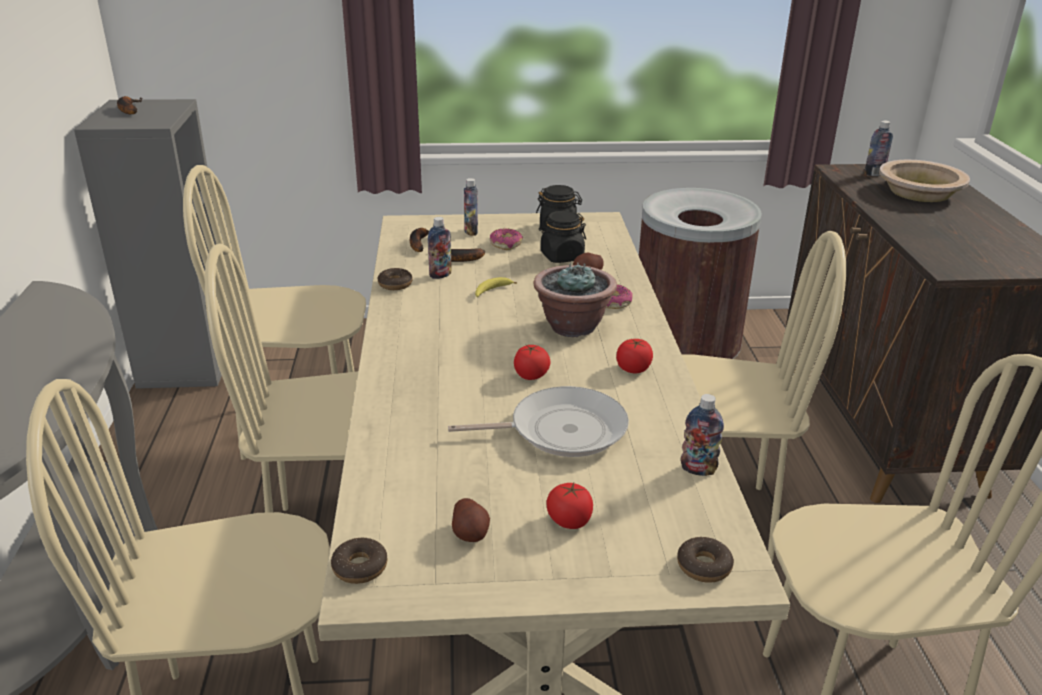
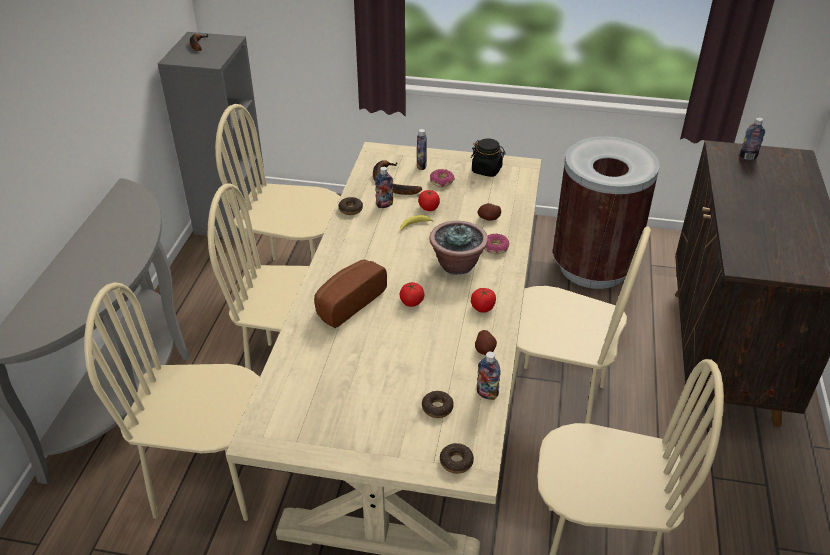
camera: 15 degrees right, 10 degrees up
(360, 567) = (258, 423): donut -> donut (437, 408)
(437, 388) = (347, 302): none -> bread
(470, 533) = (328, 412): potato -> potato (485, 349)
(561, 256) = (477, 199): black jar -> none
(561, 430) = (412, 349): frying pan -> none
(569, 520) = (389, 415): tomato -> tomato (429, 208)
(919, 191) = (773, 181): beige bowl -> none

